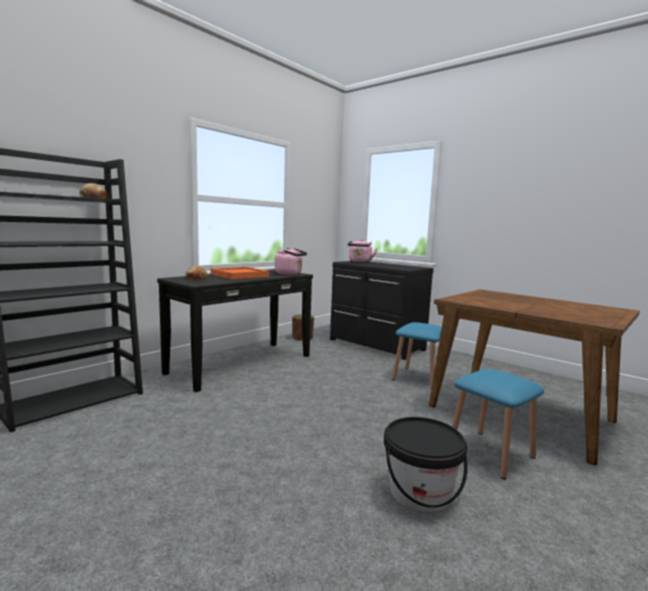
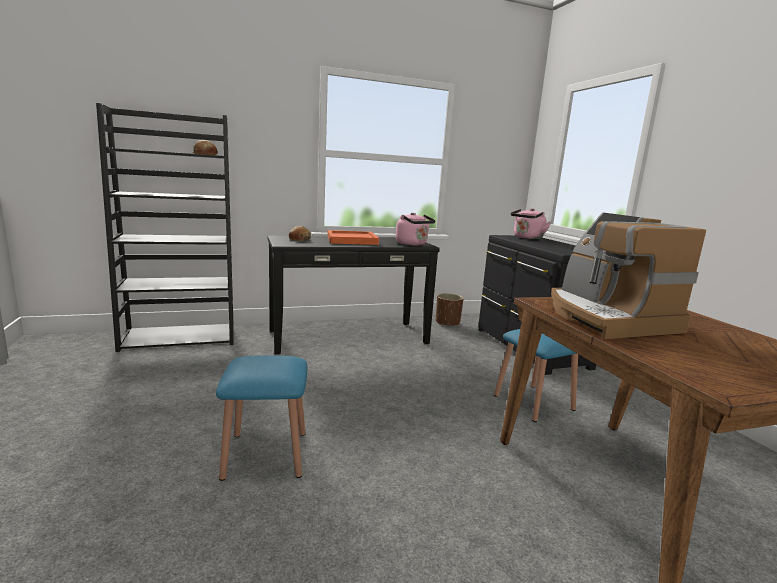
camera: 30 degrees right, 5 degrees up
(420, 491) = (347, 536): black bucket -> none
(490, 453) = (504, 531): blue stool -> blue stool (266, 454)
(498, 303) = (606, 318): none -> coffee machine

